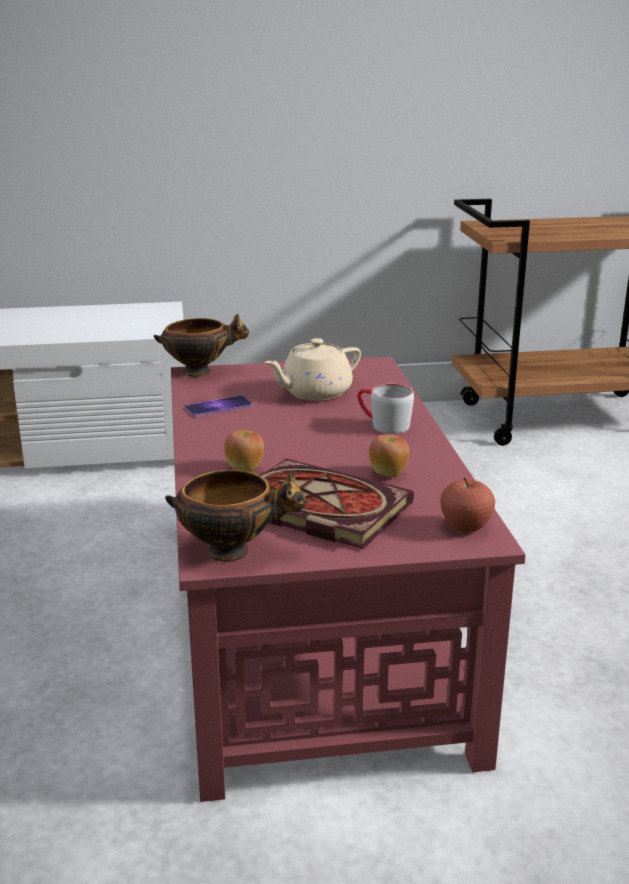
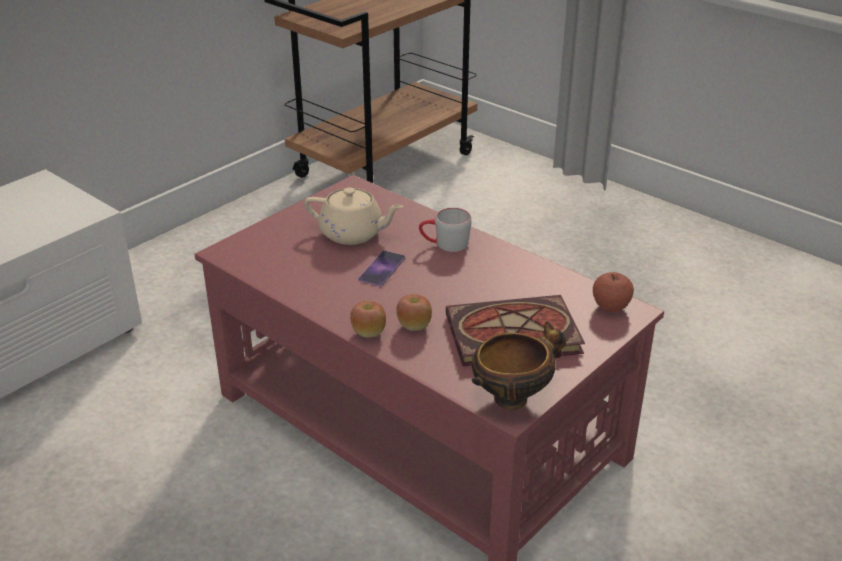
camera: 40 degrees left, 10 degrees up
(200, 371) = (229, 248): bowl -> none
(218, 407) = (303, 278): phone -> phone (382, 269)
(314, 393) = (353, 234): beige teapot -> beige teapot turned 90 degrees counterclockwise
(388, 473) = (509, 286): apple -> apple (368, 333)

